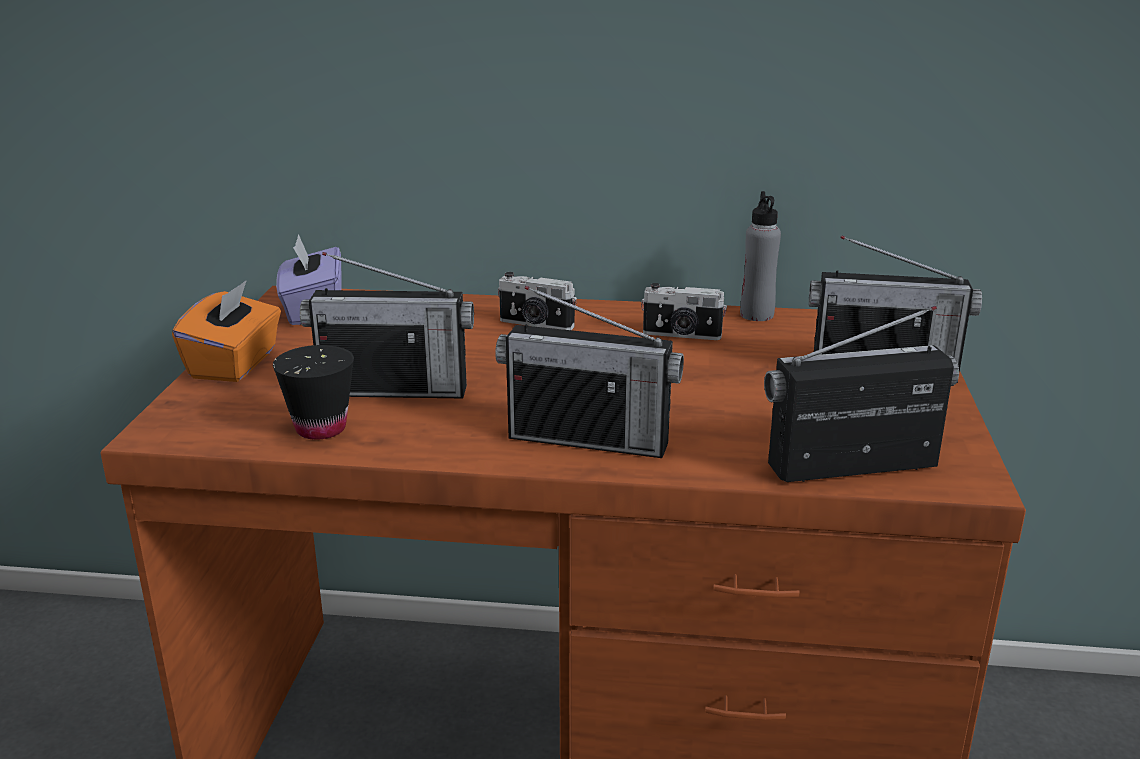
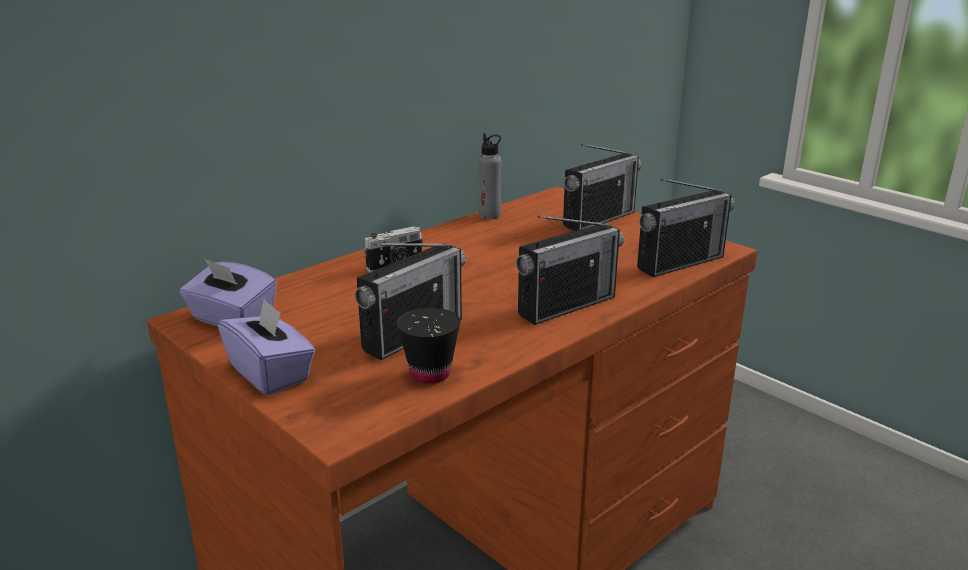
camera: 50 degrees left, 0 degrees up
(235, 364) = (270, 373): orange tissue box -> purple tissue box
(682, 335) = (481, 239): camera -> none
(852, 466) = (680, 263): radio -> radio turned 150 degrees counterclockwise

